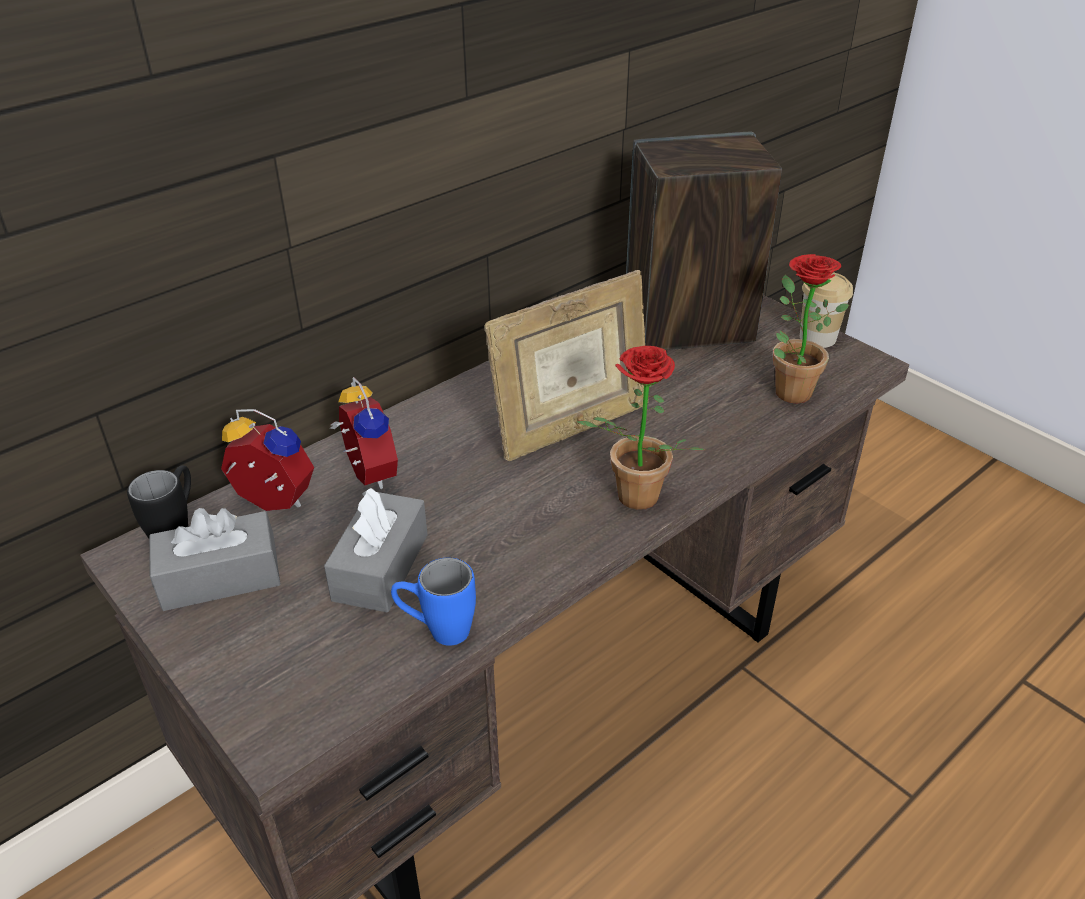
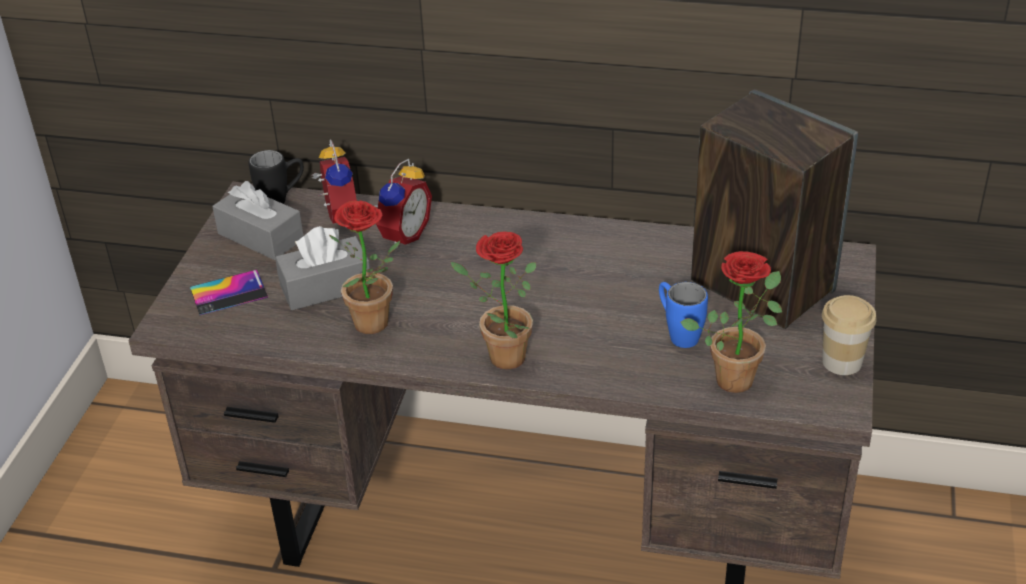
camera: 55 degrees right, 0 degrees up
(288, 652) = (229, 293): none -> phone
(437, 631) = (294, 336): blue mug -> blue mug (678, 333)
(493, 561) = (375, 327): none -> potted plant
(571, 430) = (548, 293): picture frame -> none

